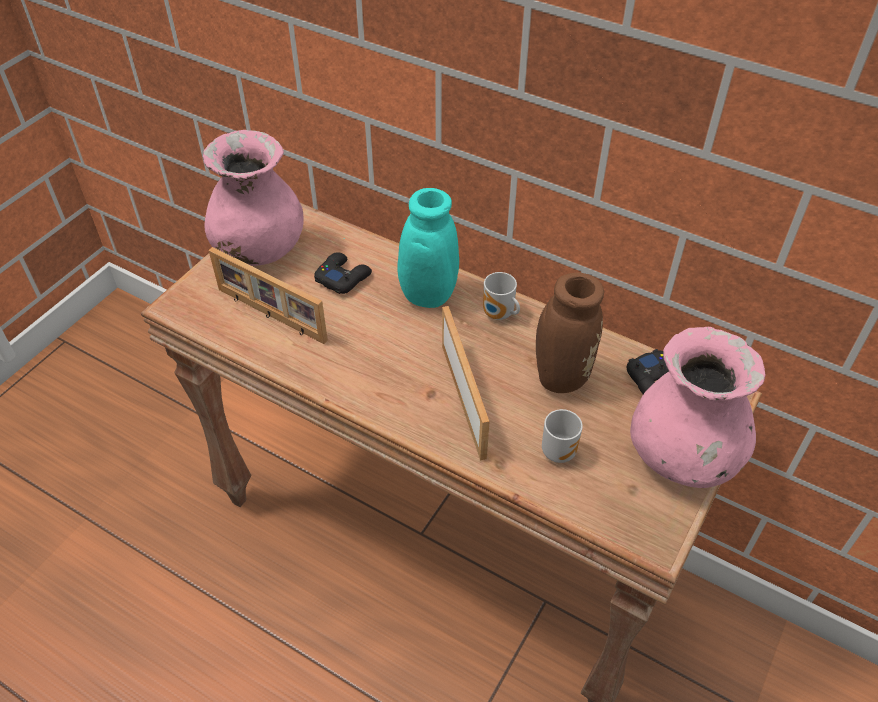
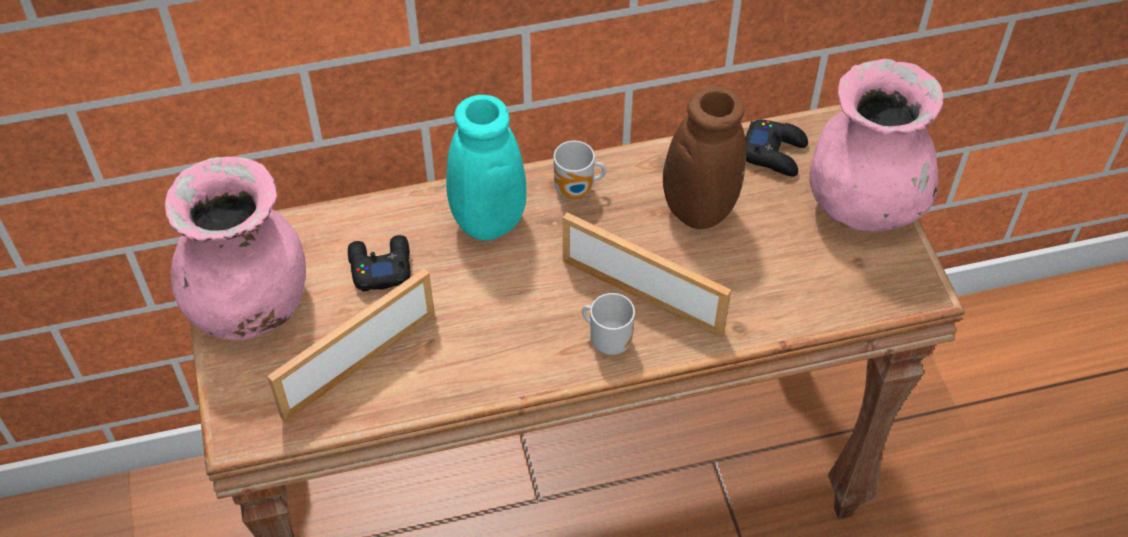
camera: 45 degrees left, 5 degrees up
(270, 316) = (357, 363): picture frame -> picture frame turned 150 degrees clockwise
(559, 450) = (770, 276): mug -> mug (609, 340)

